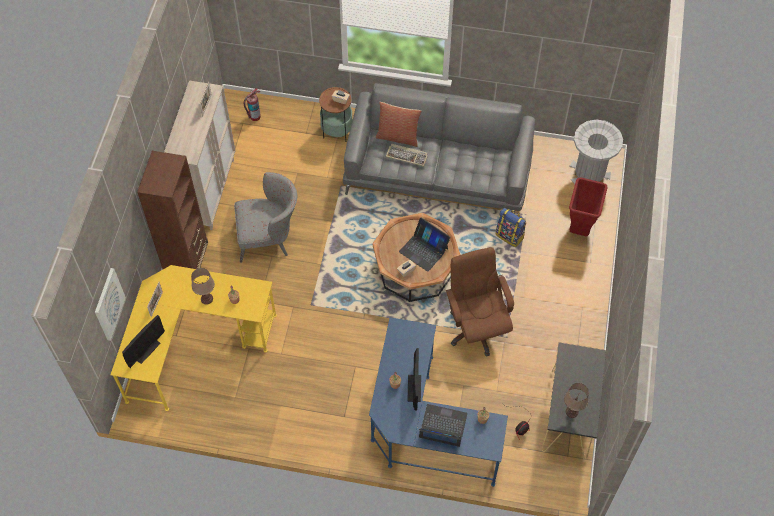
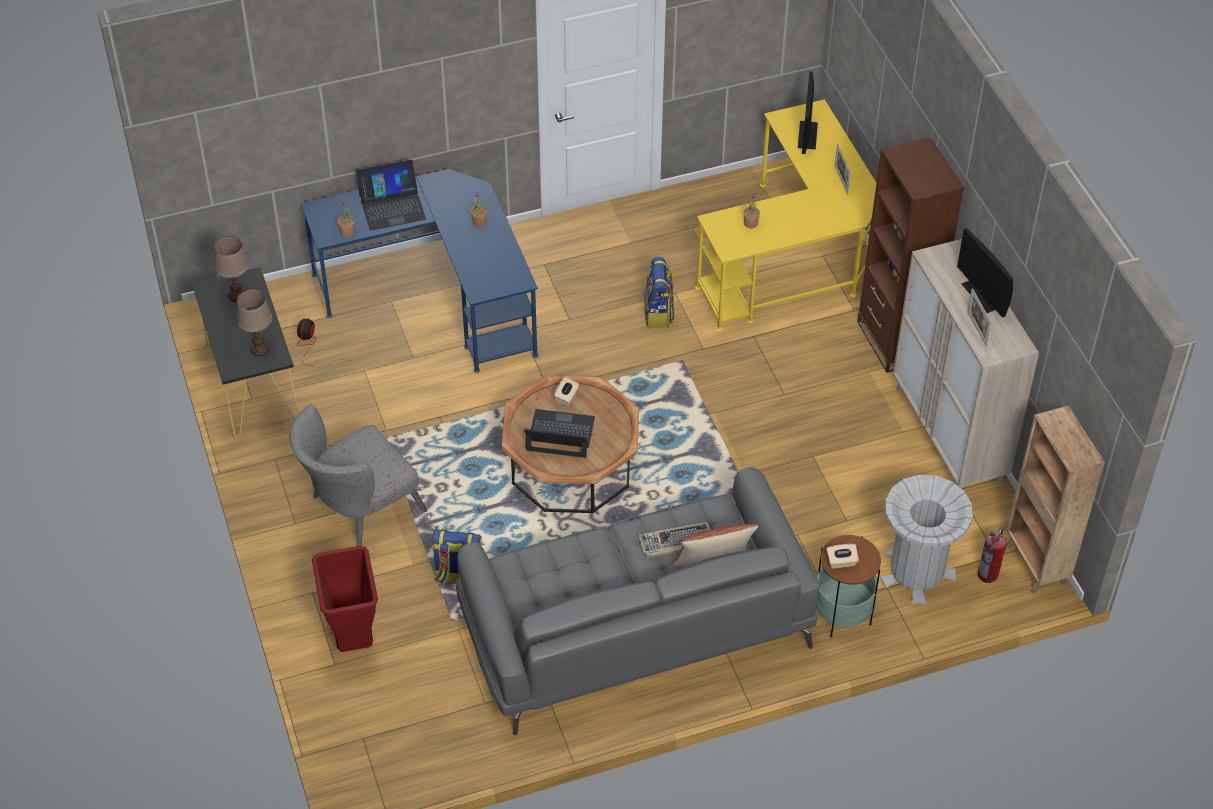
camera: 150 degrees right, 10 degrees down
(109, 304) = (862, 77): picture -> none
(207, 299) = (785, 210): brown table lamp -> brown table lamp (259, 349)
(229, 110) = (1035, 565): none -> brown bookcase
(269, 237) = (809, 415): grey armchair -> grey armchair (358, 509)
(301, 344) = (658, 313): none -> backpack
(414, 388) = (452, 228): monitor -> monitor (982, 295)
(476, 328) = (435, 430): brown office chair -> none
(589, 173) = (380, 740): grey trash can -> grey trash can (916, 572)

